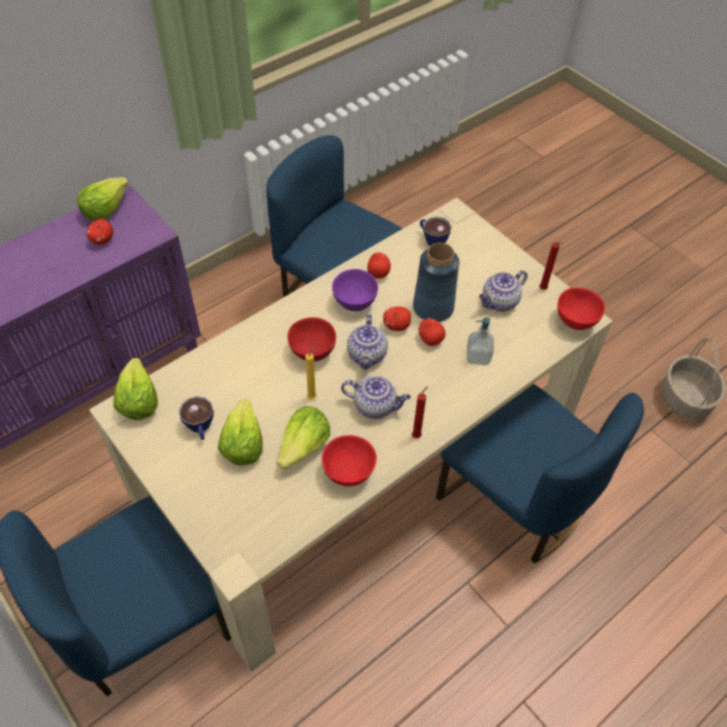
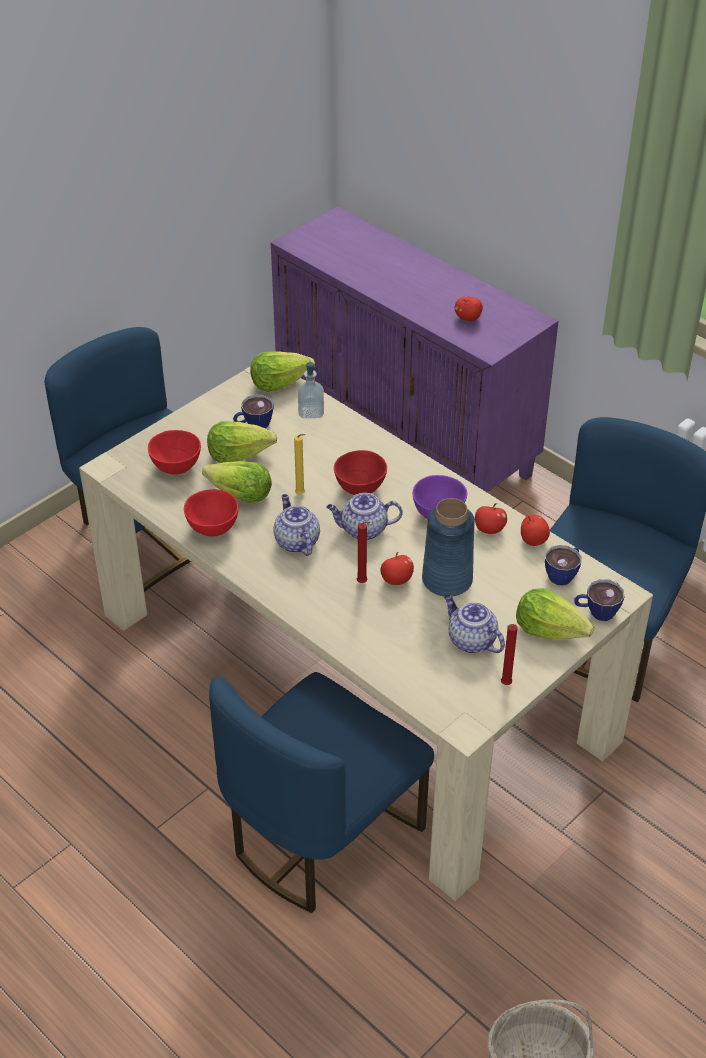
camera: 85 degrees right, 10 degrees down
(105, 208) = (514, 311): lettuce -> lettuce (550, 629)
(375, 406) = (296, 542): teapot -> teapot turned 150 degrees clockwise
(396, 326) = (411, 550): apple -> apple (533, 540)
(417, 435) = (262, 576): red candle -> red candle (363, 583)
(473, 228) = (596, 612): none -> cup
(478, 356) = (379, 622): soap dispenser -> soap dispenser (311, 412)
(575, 321) = (456, 715): red bowl -> red bowl (175, 467)

